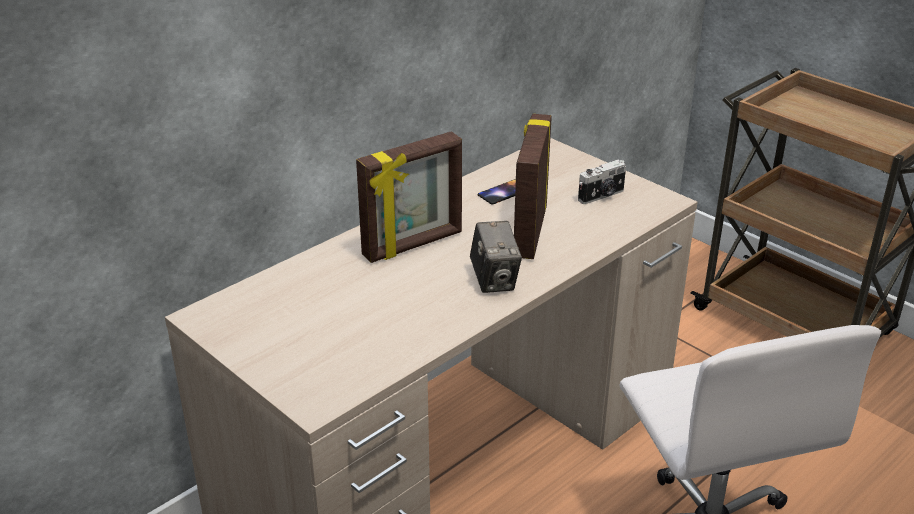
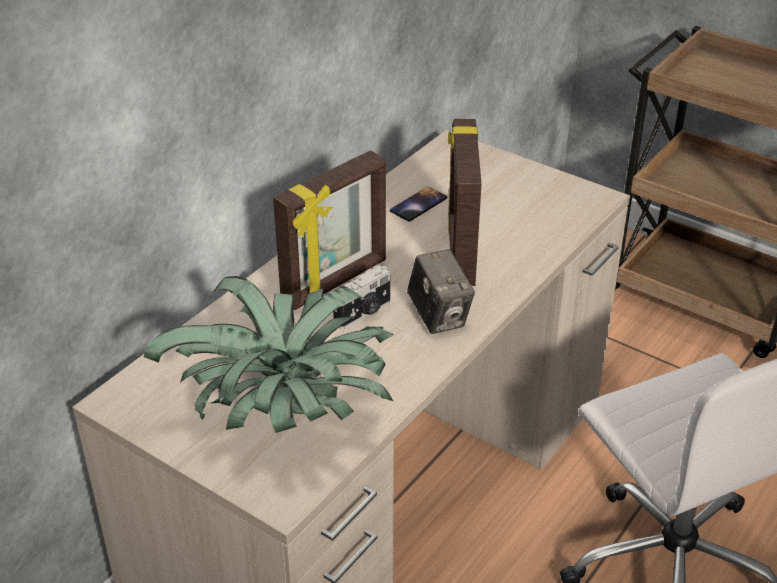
camera: 10 degrees left, 5 degrees up
(341, 342) = (289, 415): none -> potted plant
(602, 196) = (527, 199): camera -> camera (364, 313)

